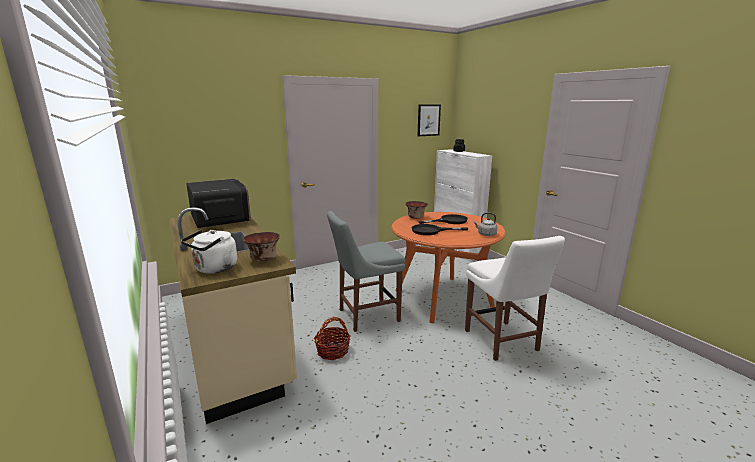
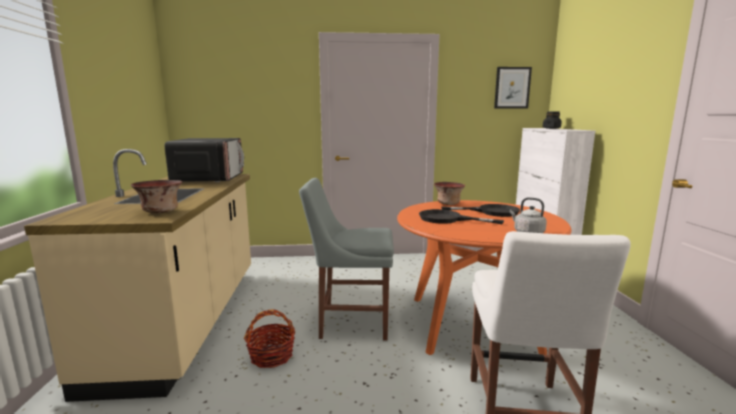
camera: 25 degrees right, 5 degrees down
(214, 269) = (97, 213): white kettle -> none

